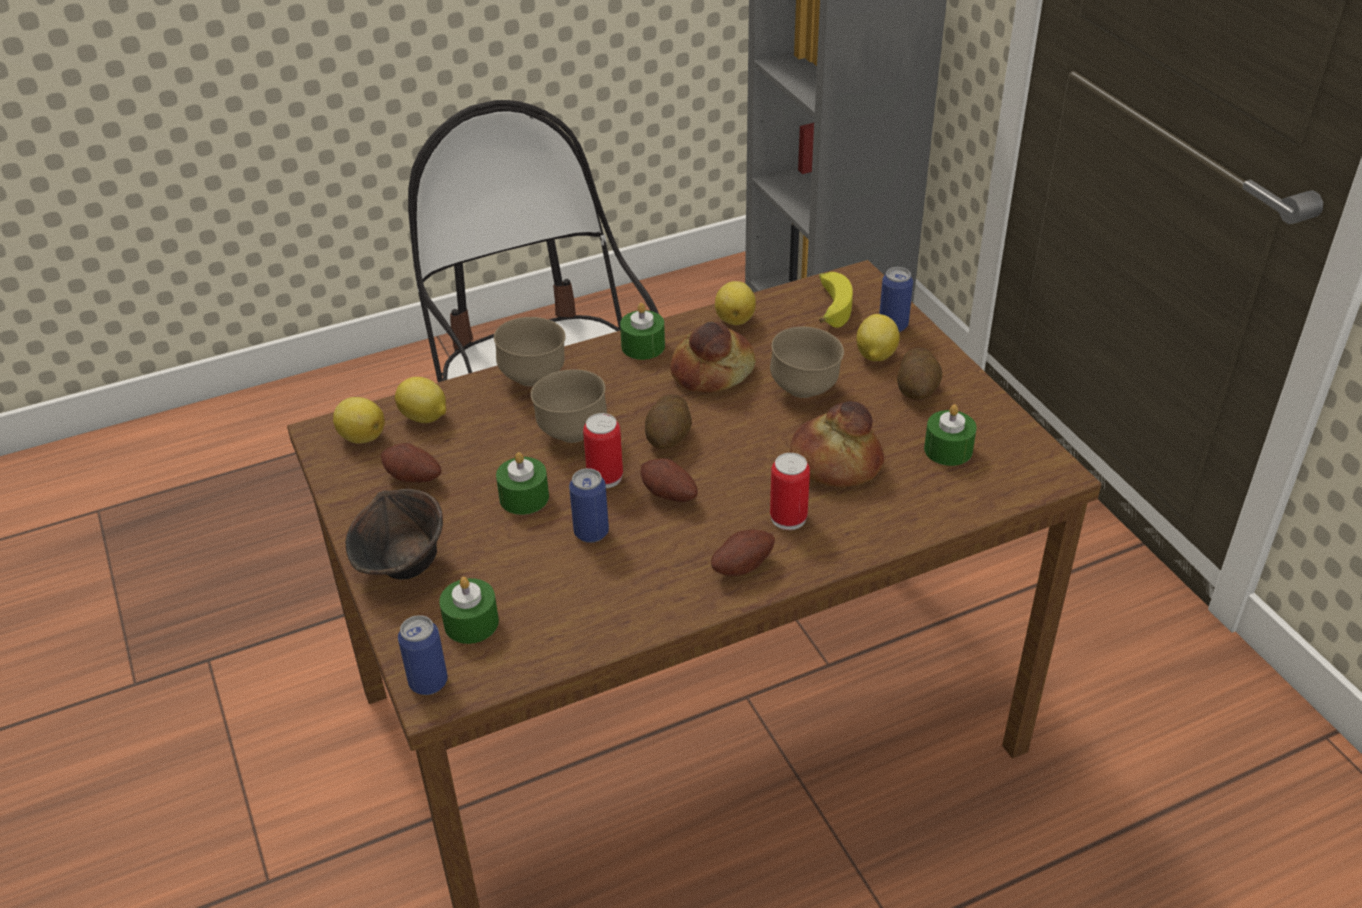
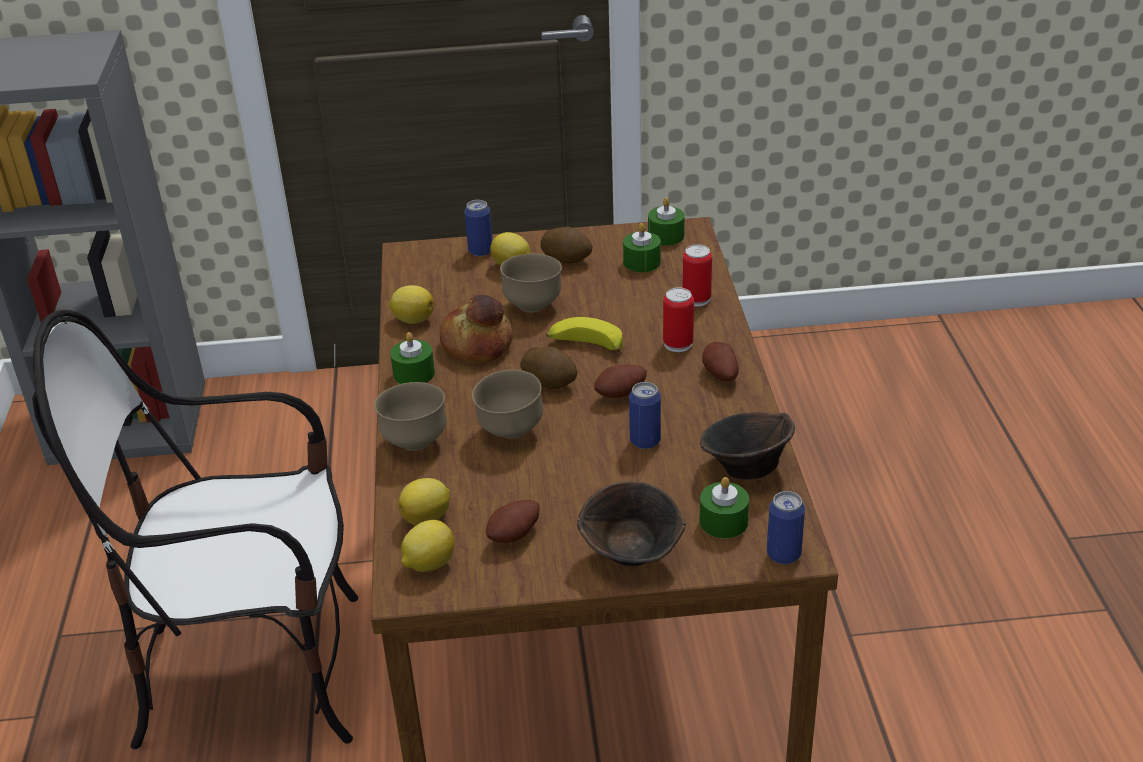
camera: 70 degrees left, 5 degrees down
(524, 497) = (580, 471): green candle -> green candle (666, 236)
(569, 622) = (745, 468): none -> brown bowl
(605, 477) = (579, 423): can -> can (696, 299)
(830, 305) = (432, 272): banana -> banana (585, 345)
(835, 463) = (628, 311): bread -> none

